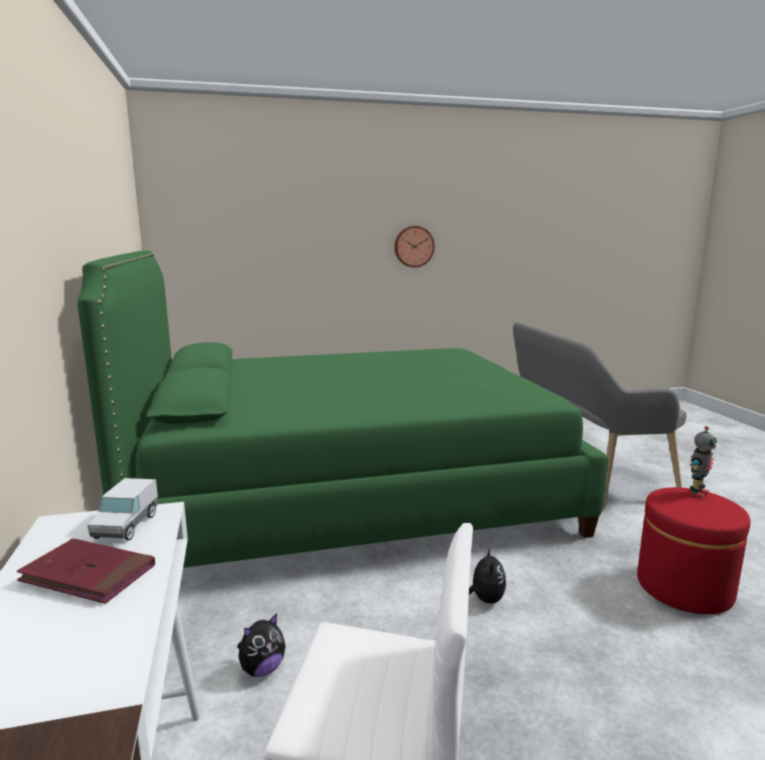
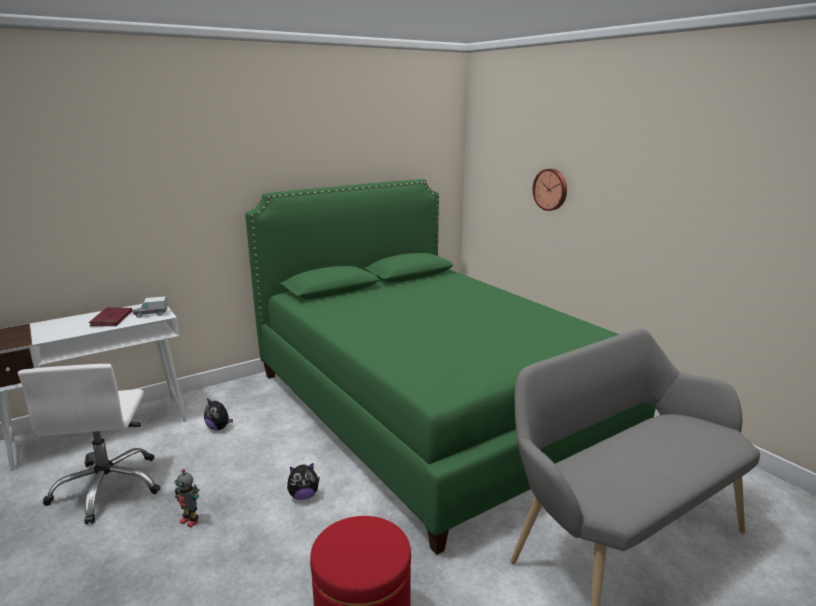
camera: 70 degrees right, 5 degrees up
(413, 246) = (658, 206): wall clock -> wall clock (551, 189)
(697, 493) = (392, 551): toy robot -> toy robot (190, 521)

